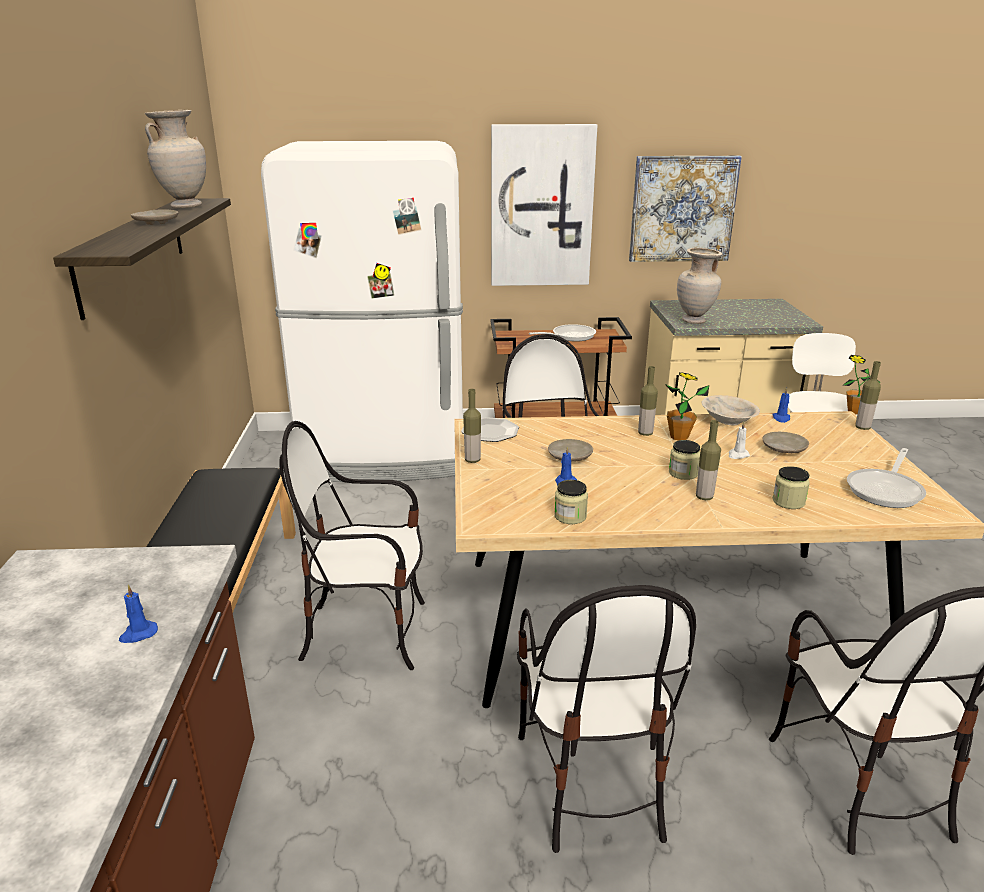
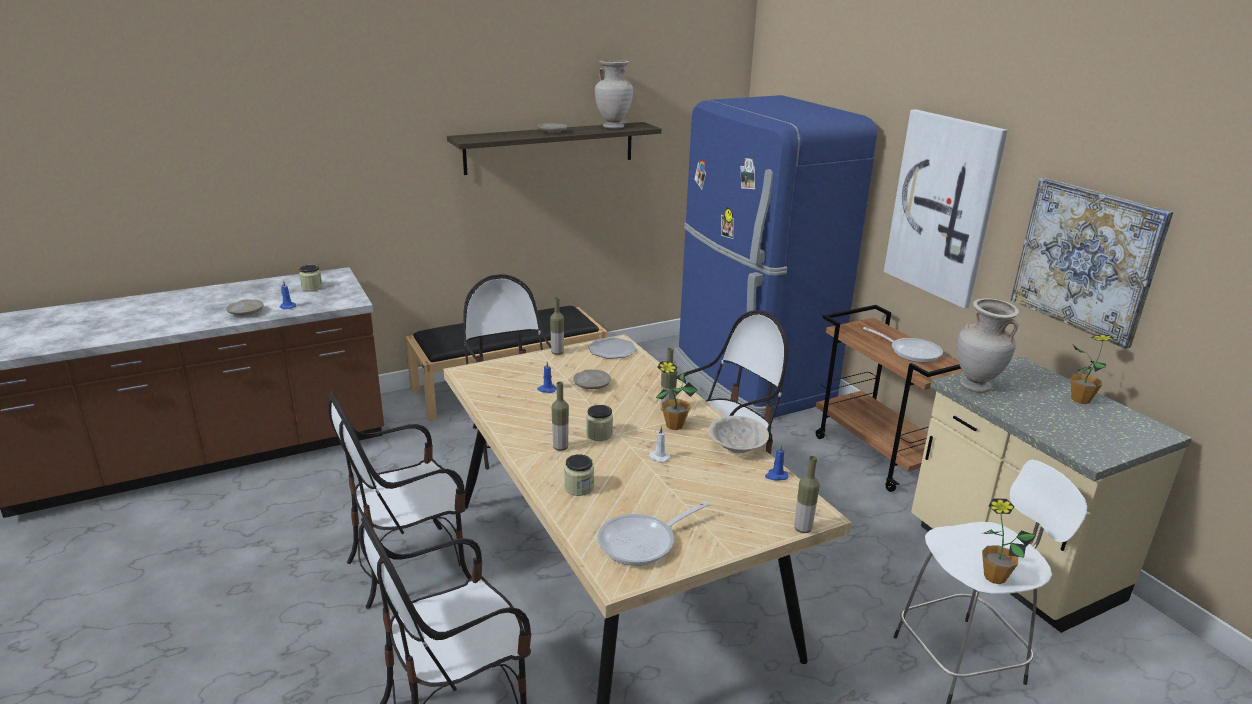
camera: 65 degrees right, 0 degrees up
(384, 455) = (749, 381): white fridge -> blue fridge
(570, 516) = (494, 399): jar -> jar (312, 287)
(725, 305) = (1080, 400): none -> potted plant
(783, 449) = (695, 480): beige plate -> beige plate (246, 312)
(886, 490) = (643, 542): frying pan -> frying pan turned 45 degrees counterclockwise

